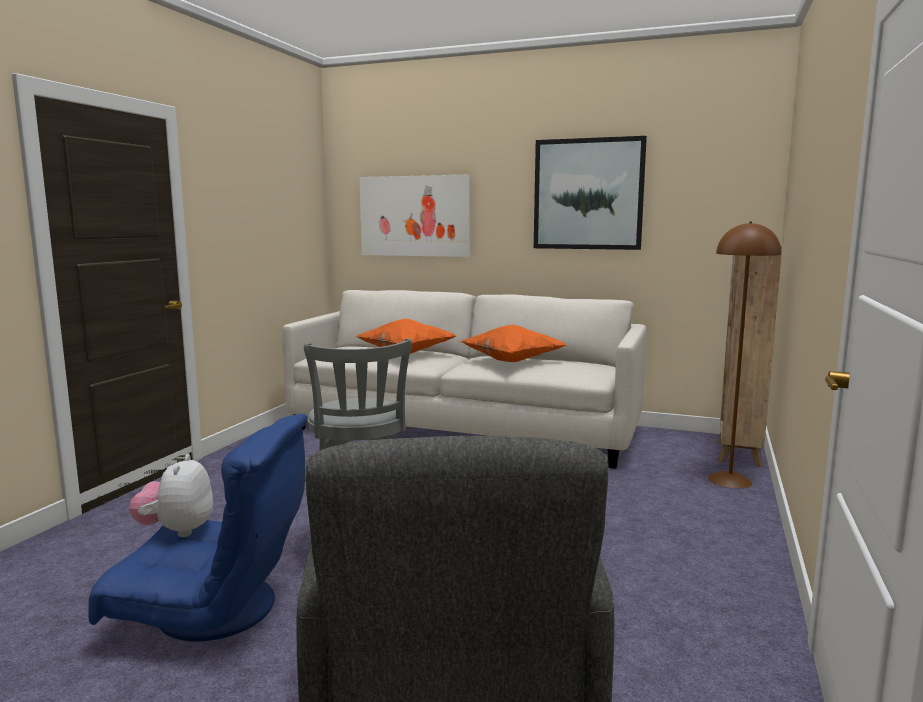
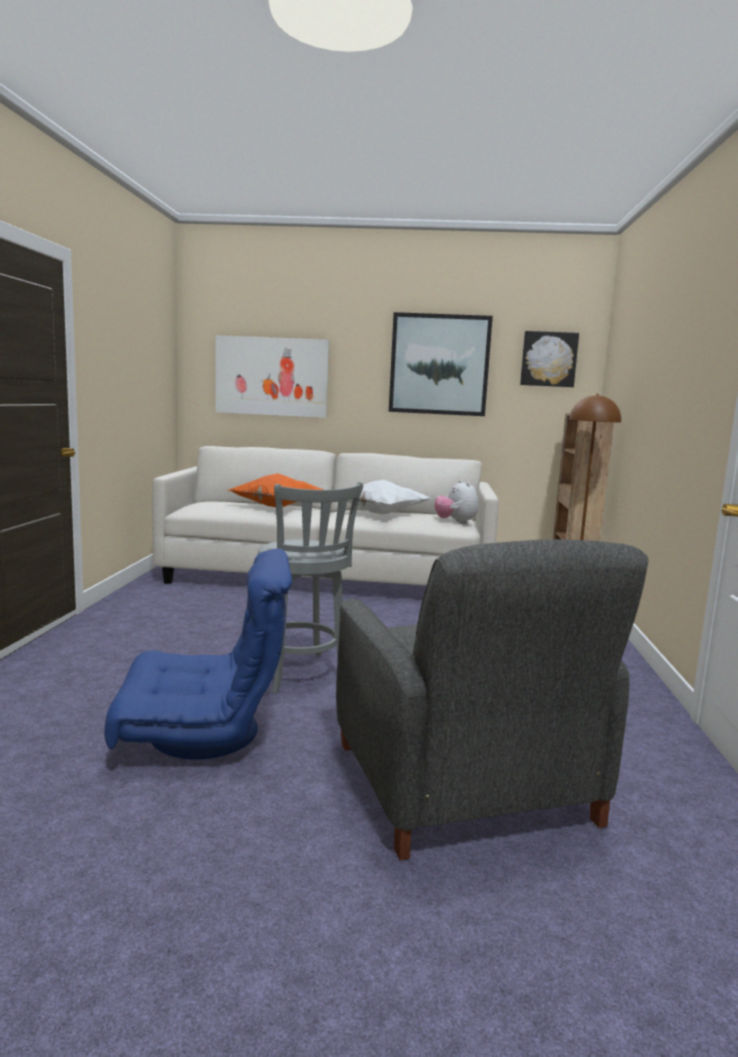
camera: 15 degrees left, 0 degrees up
(177, 531) = (155, 663): plush toy -> plush toy (455, 522)
(510, 361) = (380, 514): orange pillow -> white pillow
(715, 181) = (548, 359): none -> picture

